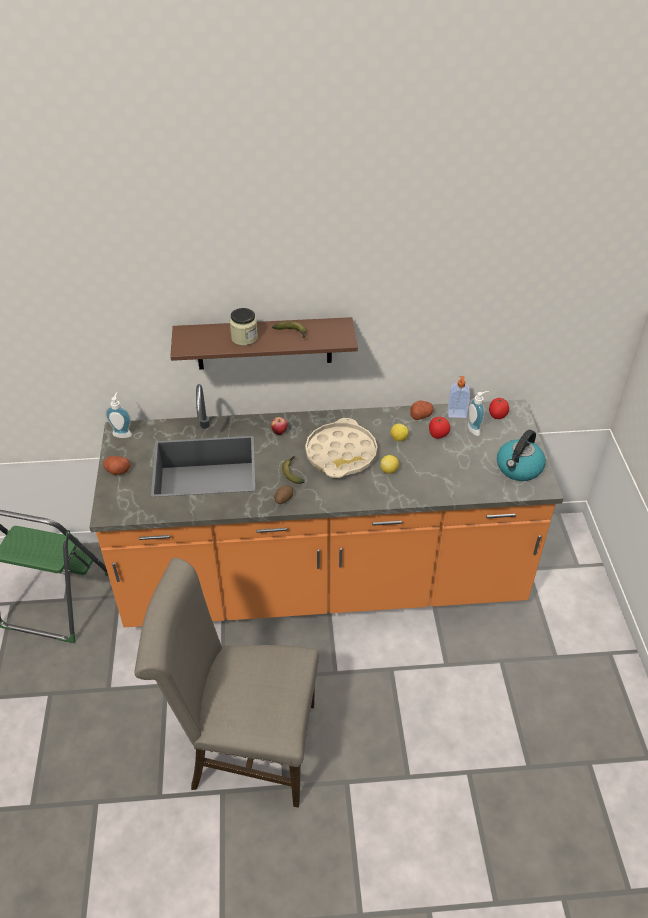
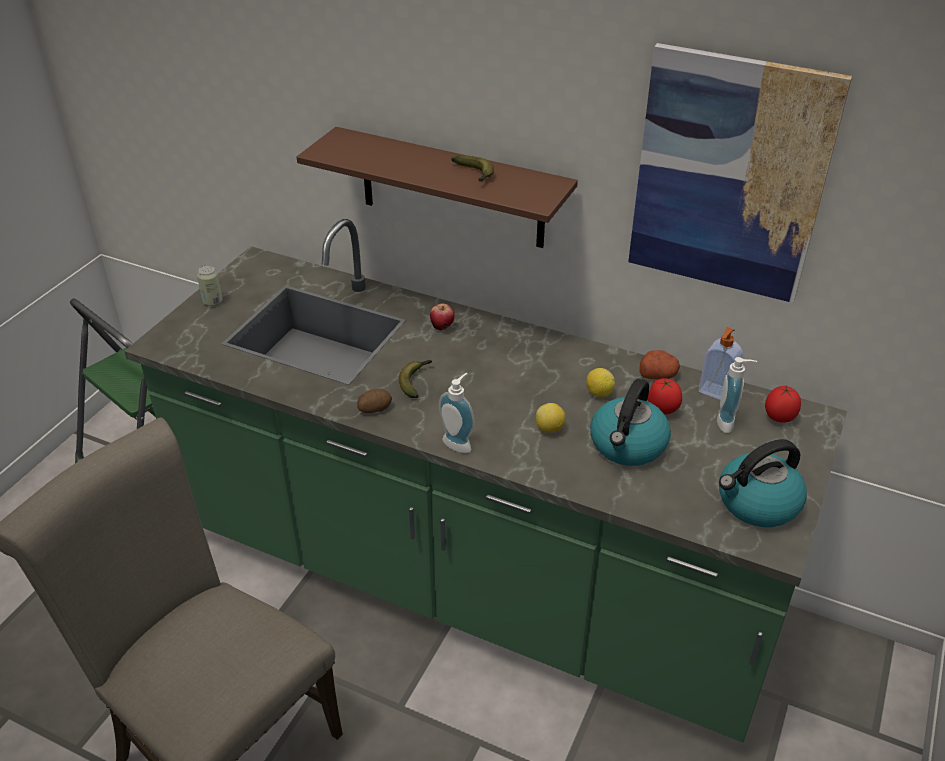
camera: 30 degrees right, 5 degrees down
(117, 470) = (212, 301): potato -> can
(123, 433) = (258, 264): soap dispenser -> soap dispenser (459, 442)
(244, 338) = (407, 162): jar -> none
(324, 581) = (472, 578): orange counter -> green counter
(341, 454) = (500, 383): beige tray -> none
(436, 463) = (628, 445): none -> kettle
(446, 292) = (729, 176): none -> picture

